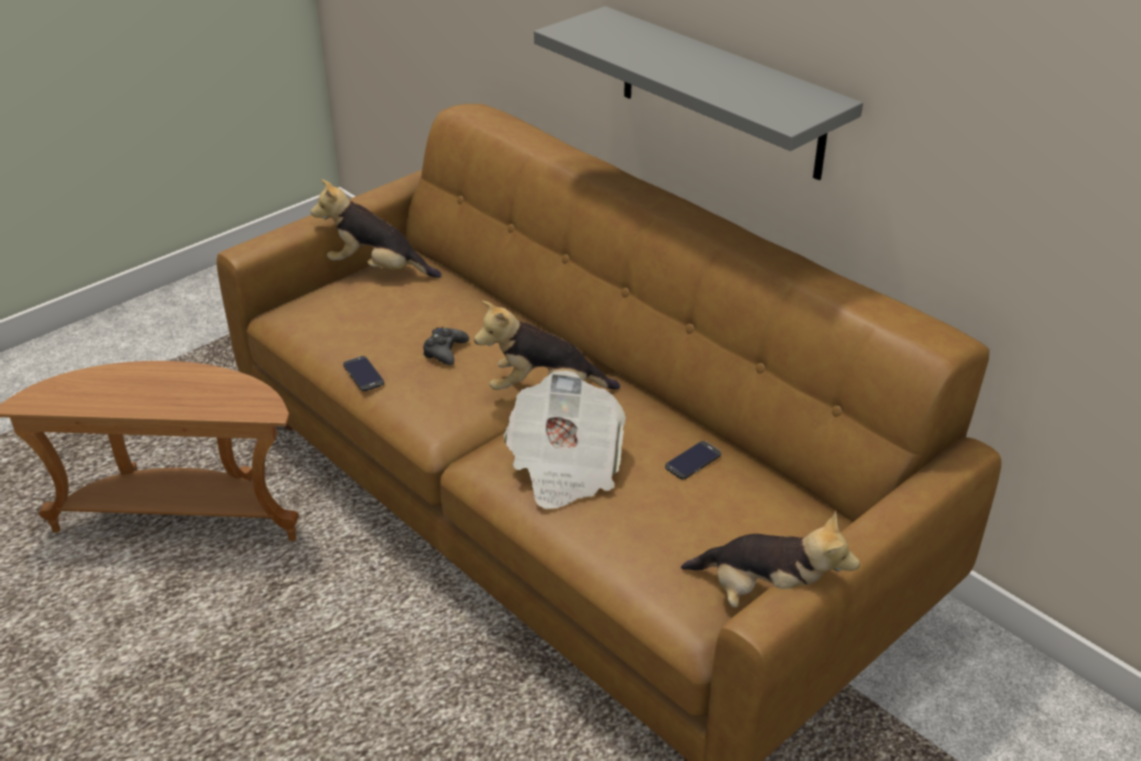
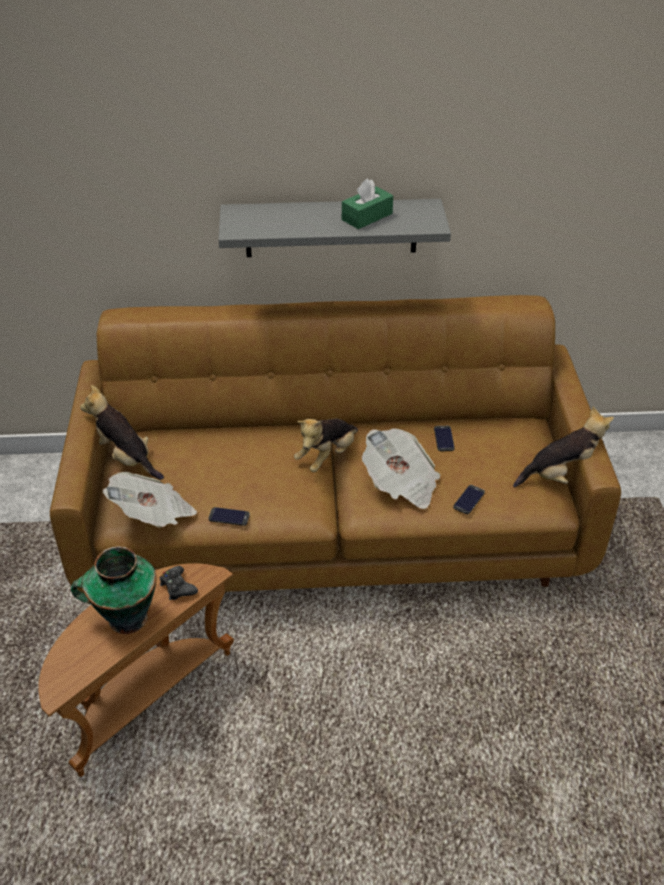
camera: 50 degrees left, 5 degrees up
(154, 390) = (125, 619): none -> vase
(312, 327) = (153, 515): none -> newspaper
(377, 269) = (126, 458): plush toy -> plush toy turned 75 degrees clockwise
(445, 351) = (248, 473): black game controller -> black game controller (177, 587)
(606, 538) = (469, 500): none -> phone
(728, 78) = (367, 217): none -> green tissue box

